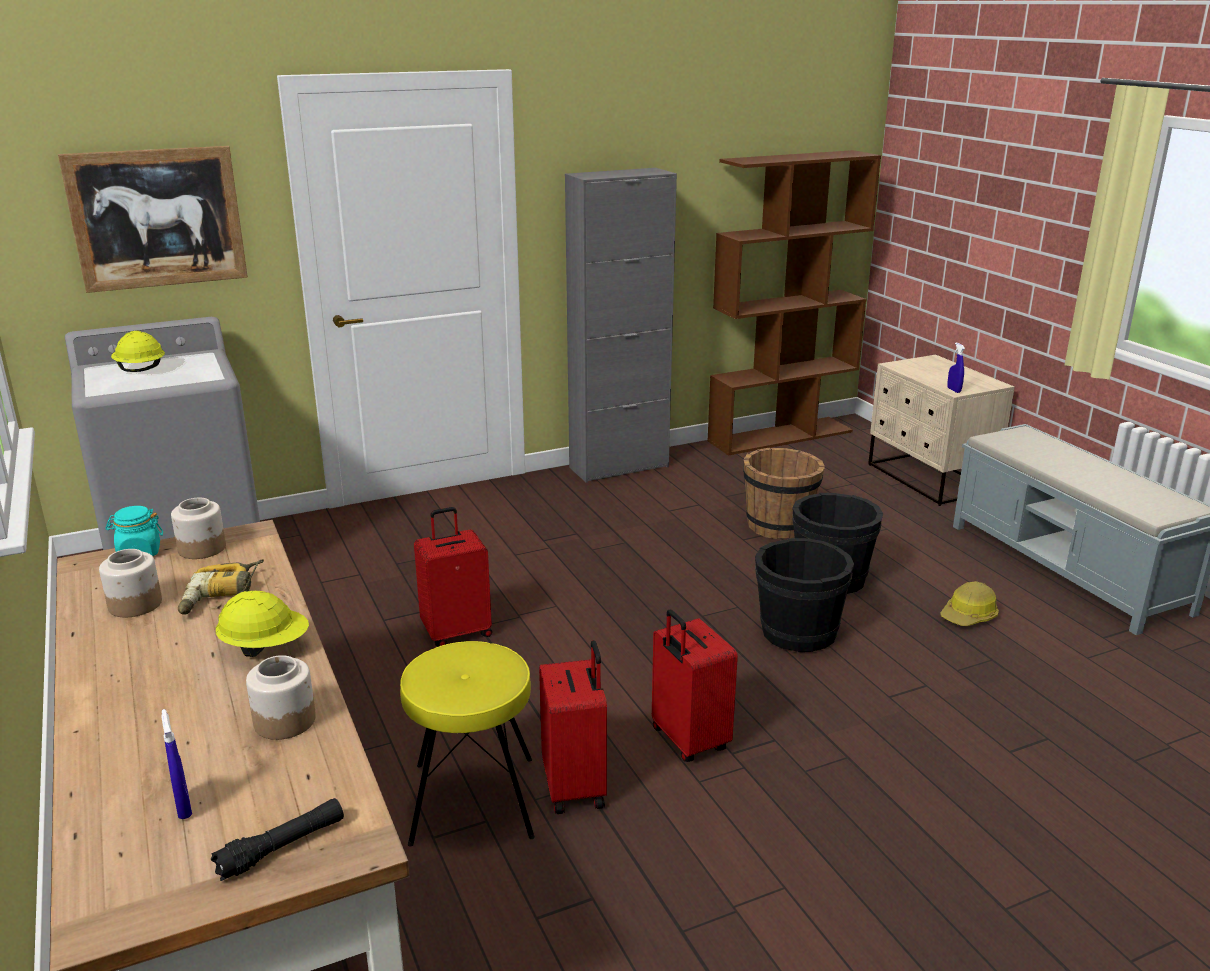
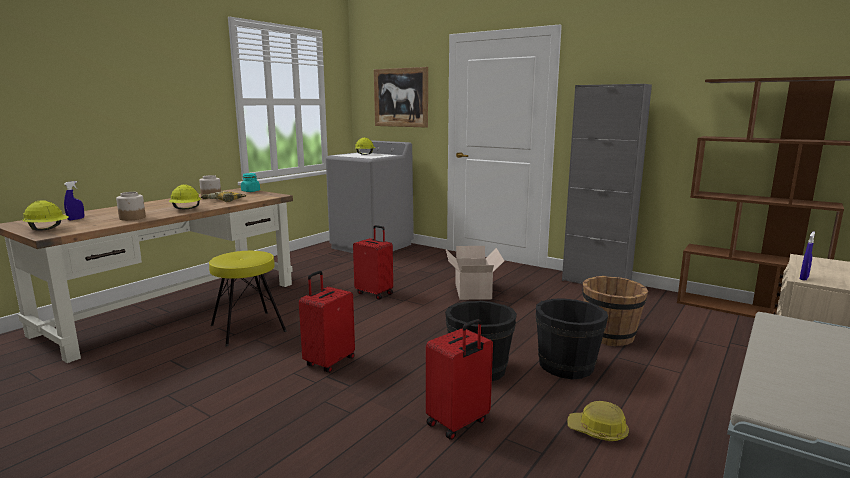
camera: 60 degrees right, 10 degrees down
(202, 548) = (259, 194): jar -> none
(282, 848) = (48, 229): black flashlight -> yellow hard hat
(549, 553) = (472, 291): none -> cardboard box
(576, 787) = (270, 345): red suitcase -> red suitcase (458, 423)

